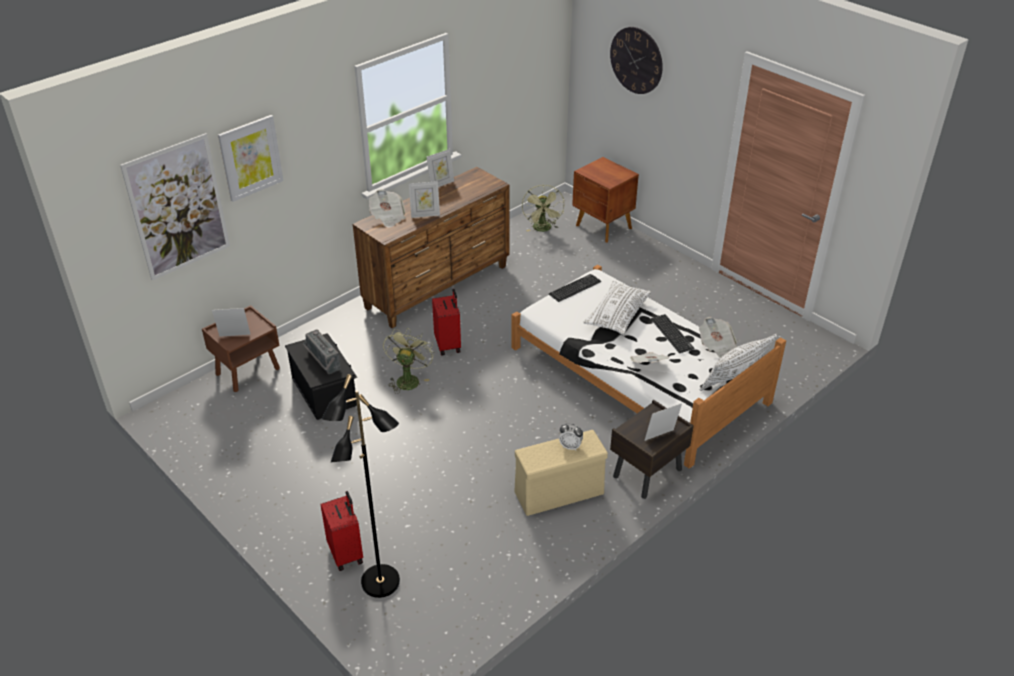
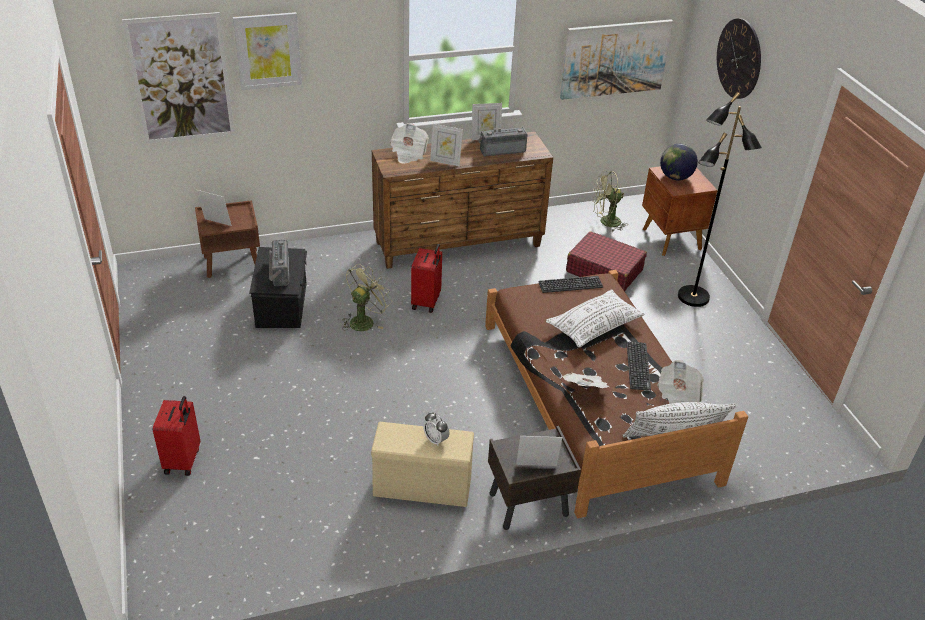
camera: 25 degrees right, 0 degrees up
(380, 583) = (190, 501): black floor lamp -> black floor lamp (693, 297)
(463, 190) = (502, 150): none -> radio
(521, 84) = (614, 58): none -> picture
(543, 229) = (605, 222): green fan -> green fan turned 60 degrees clockwise
(570, 270) = (604, 270): none -> red suitcase
(600, 173) = (675, 177): none -> globe
(637, 374) = (595, 399): white bed -> brown bed

